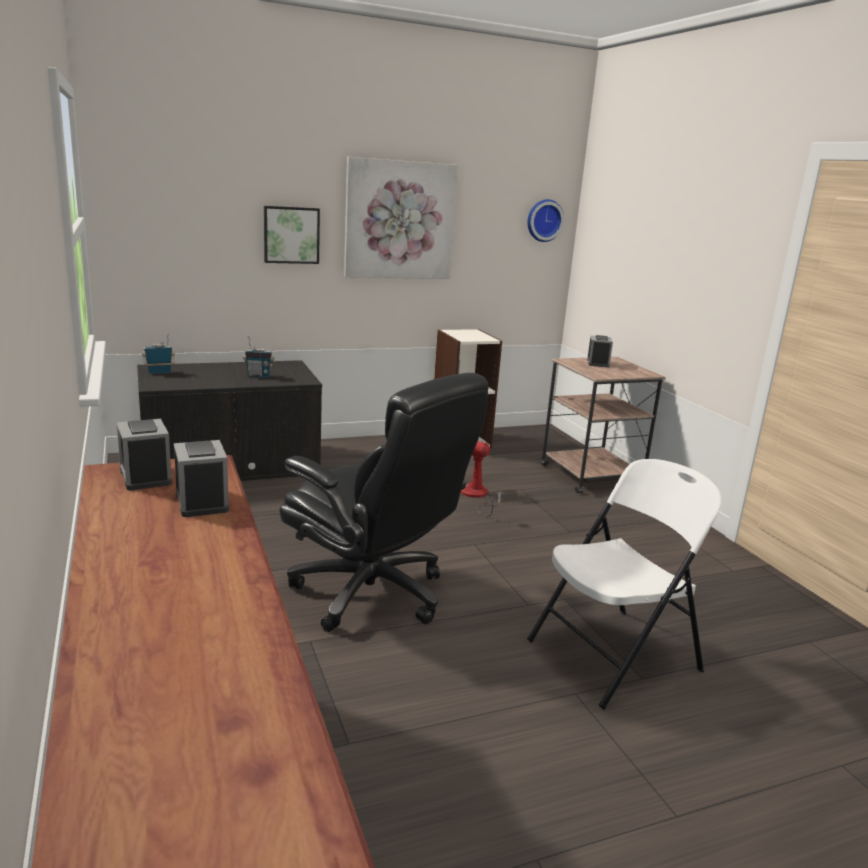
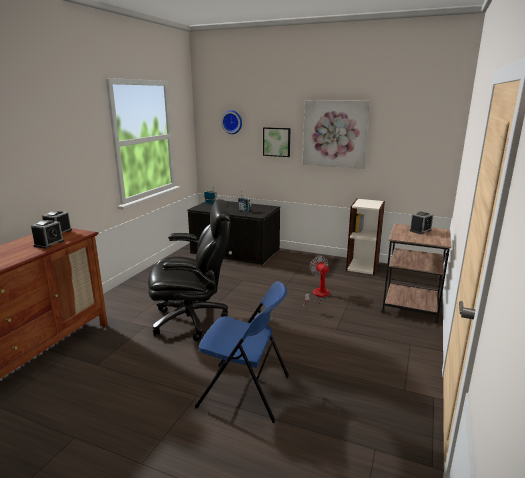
camera: 45 degrees right, 0 degrees up
(374, 597) = (193, 320): black office chair -> black office chair turned 90 degrees counterclockwise
(543, 220) = (436, 133): wall clock -> wall clock (232, 122)
(614, 655) = (244, 391): white chair -> blue chair

